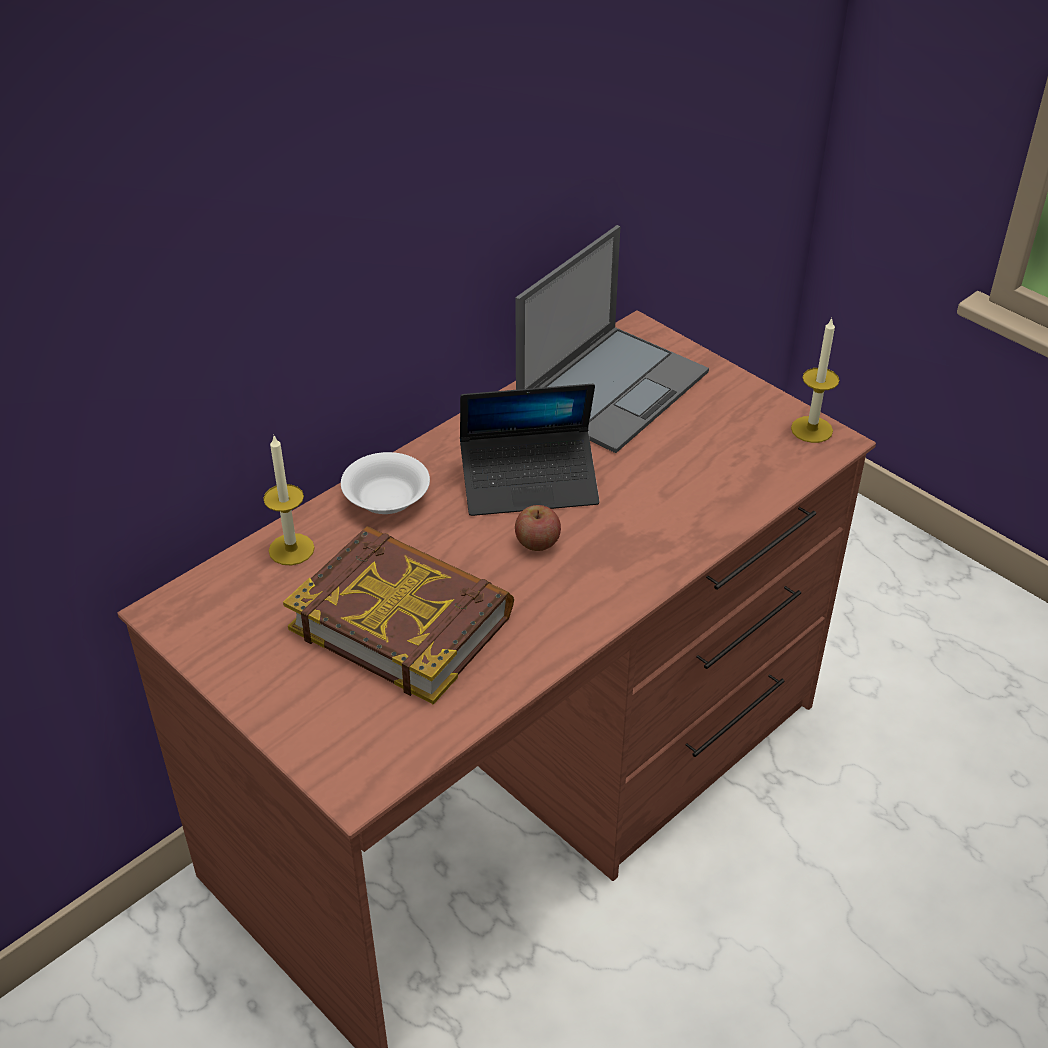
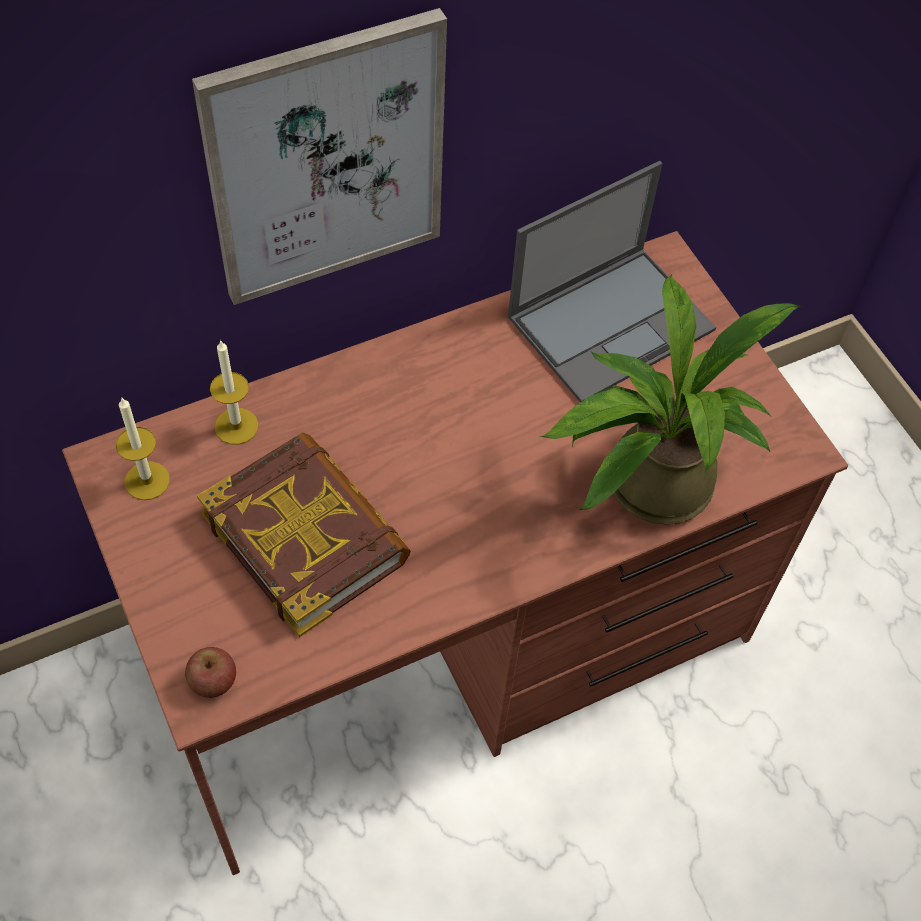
camera: 15 degrees right, 15 degrees up
(338, 240) = (326, 160): none -> picture
(385, 499) = (342, 393): white bowl -> none
(529, 483) = (484, 415): laptop -> none
(537, 542) = (464, 486): apple -> apple (213, 680)
(704, 499) = (645, 484): none -> potted plant
(811, 429) = (789, 431): candle -> candle (147, 480)

